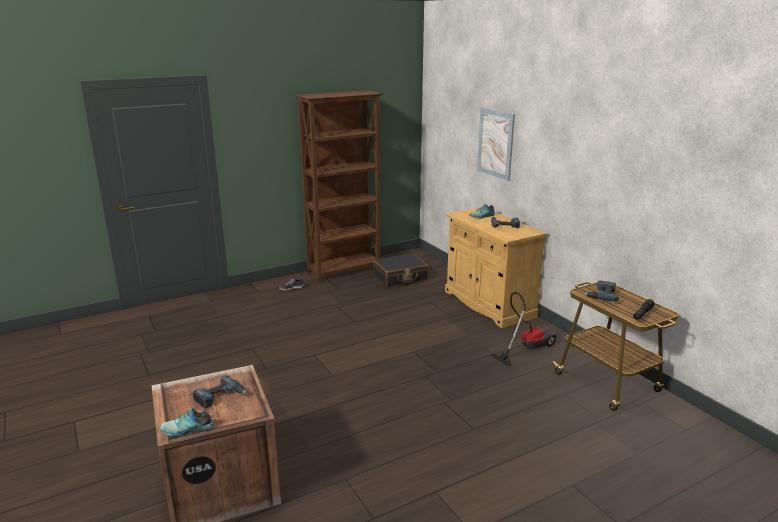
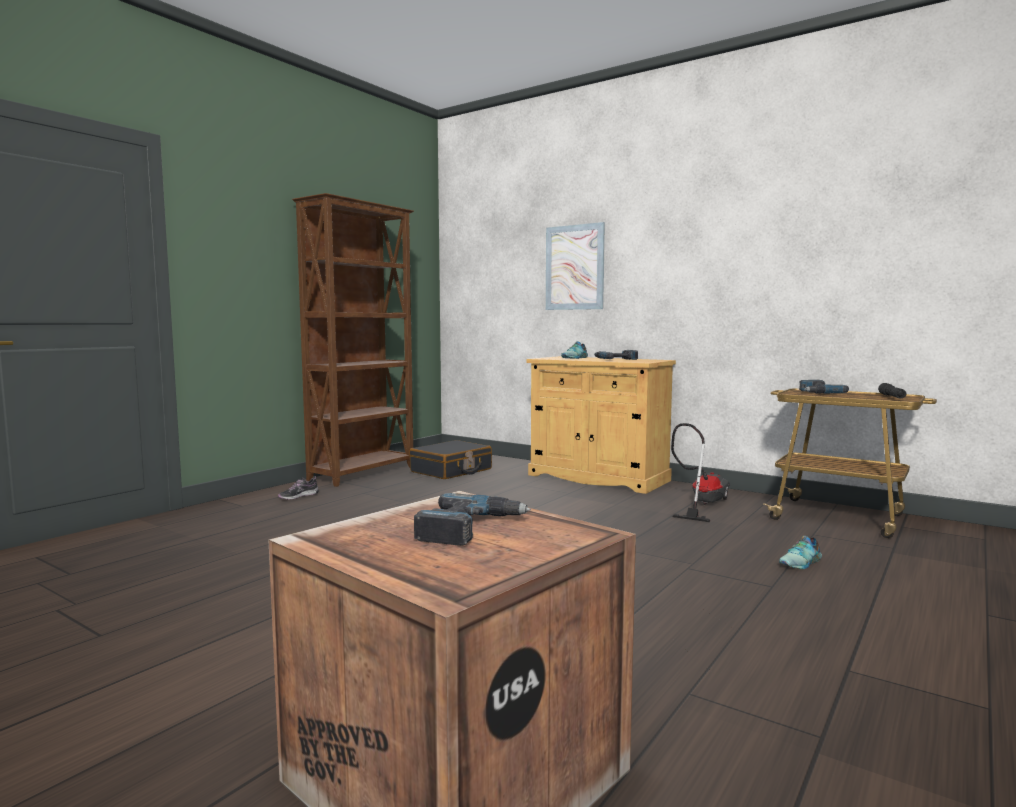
camera: 25 degrees left, 15 degrees down
(187, 430) = (478, 578): shoe -> shoe (801, 563)

